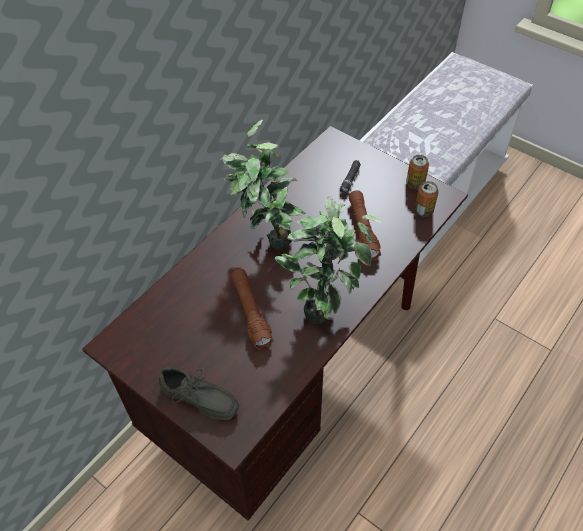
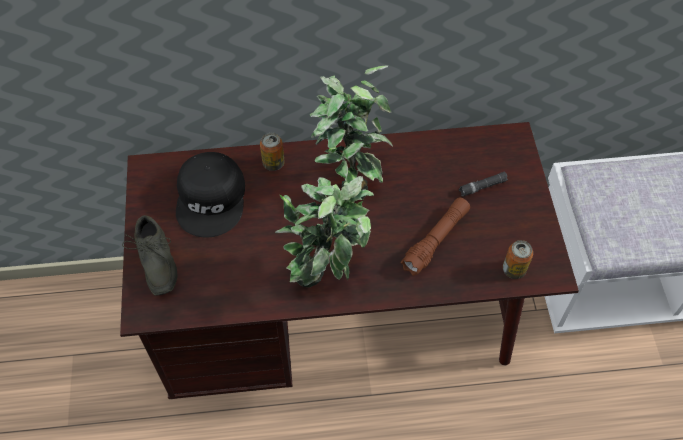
camera: 45 degrees right, 5 degrees up
(187, 324) = (212, 199): none -> black cap
(251, 312) = (265, 230): brown flashlight -> none
(415, 184) = (538, 239): can -> can (273, 163)

